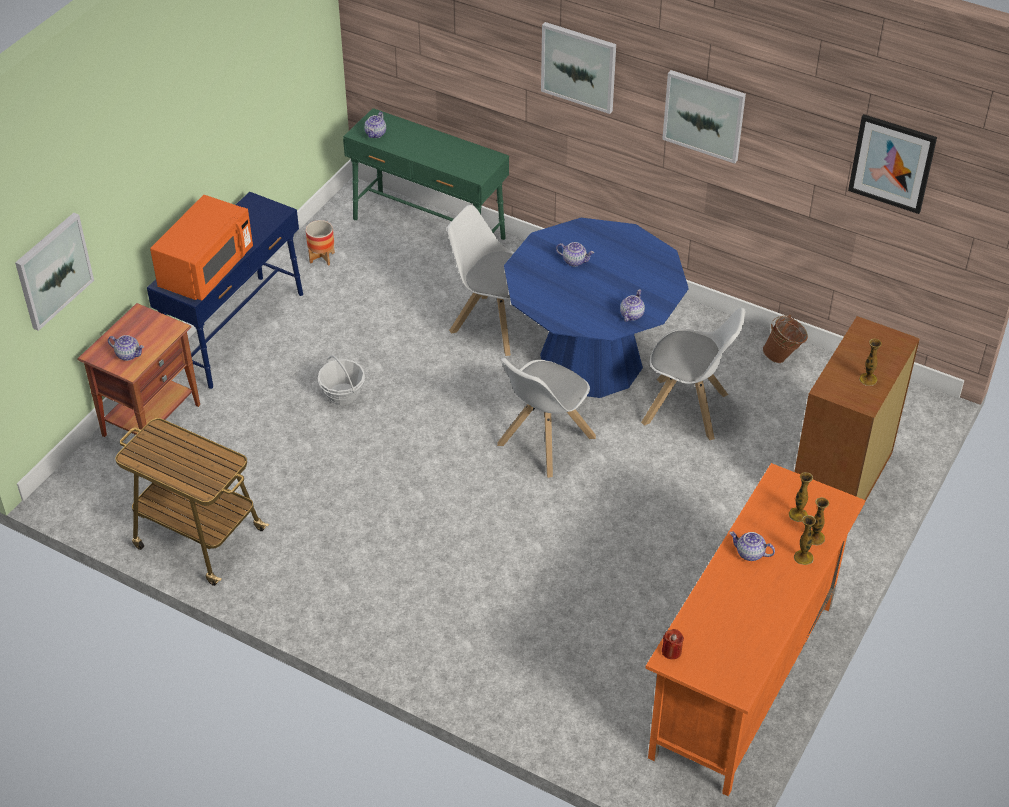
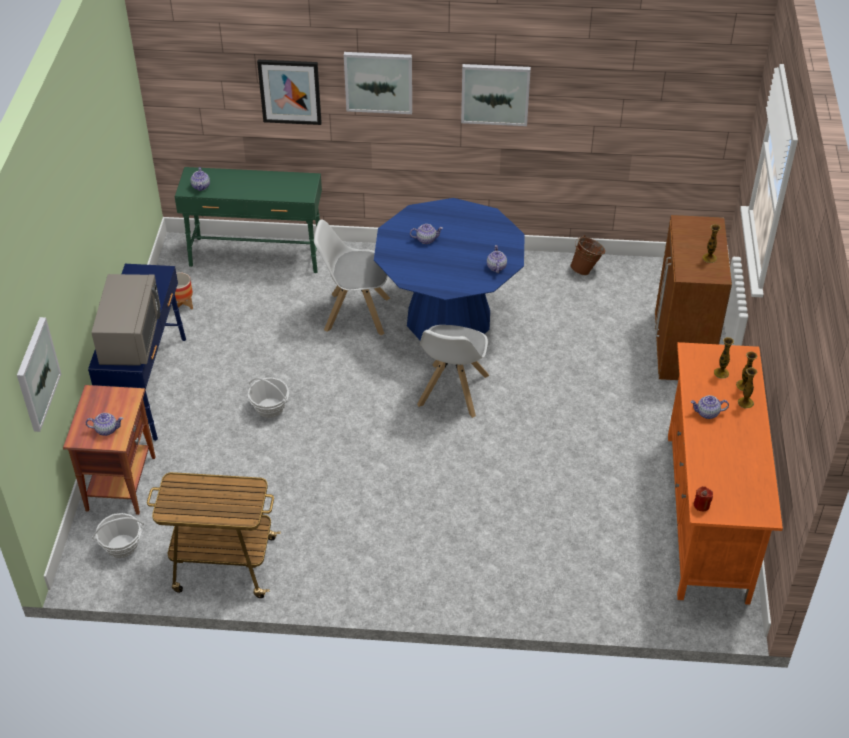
camera: 25 degrees left, 0 degrees up
(114, 483) = (122, 546): none -> basket
(206, 269) = (131, 338): orange microwave -> grey microwave
(688, 410) = (543, 331): chair -> none
(892, 163) = (659, 91): picture -> picture (290, 91)

